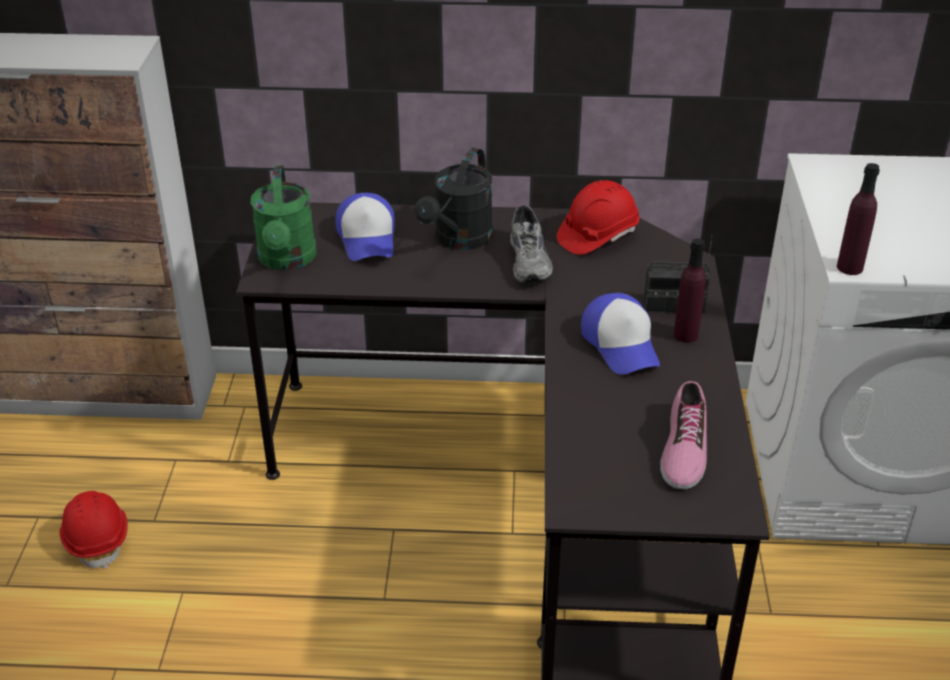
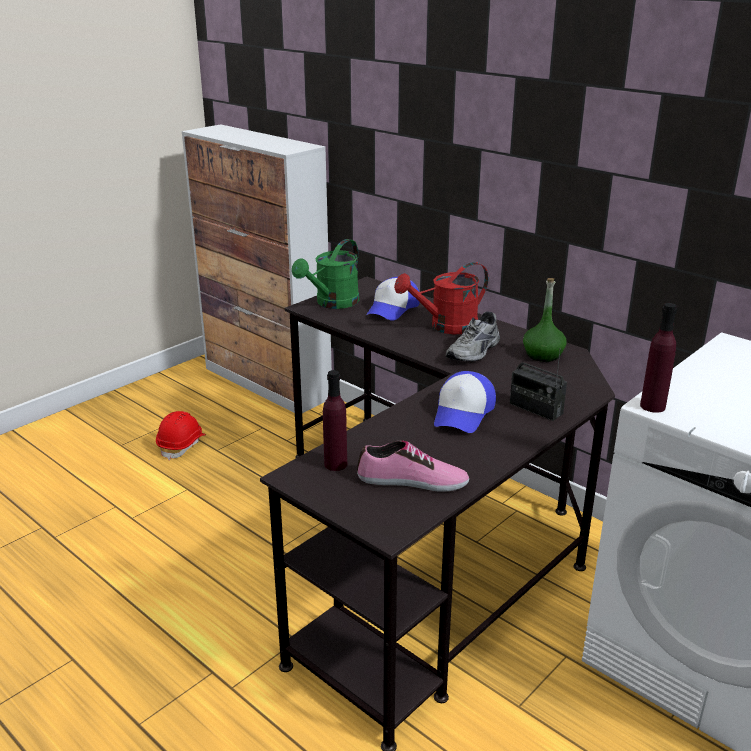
camera: 40 degrees right, 10 degrees down
(459, 240) = (446, 327): black watering can -> red watering can
(597, 236) = (542, 355): red hard hat -> green bottle
(682, 448) = (412, 481): shoe -> shoe turned 135 degrees counterclockwise
(685, 335) = (518, 426): purple bottle -> purple bottle (335, 464)

